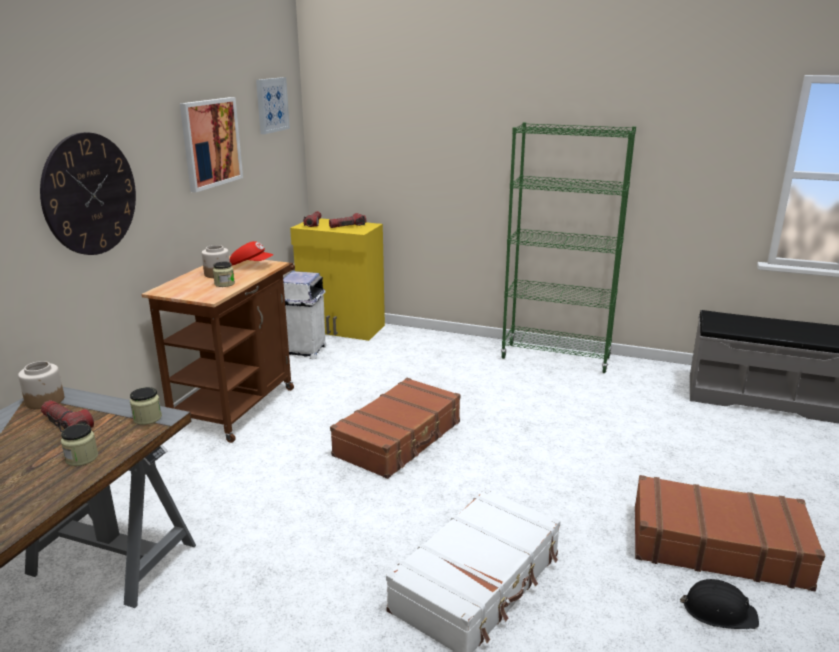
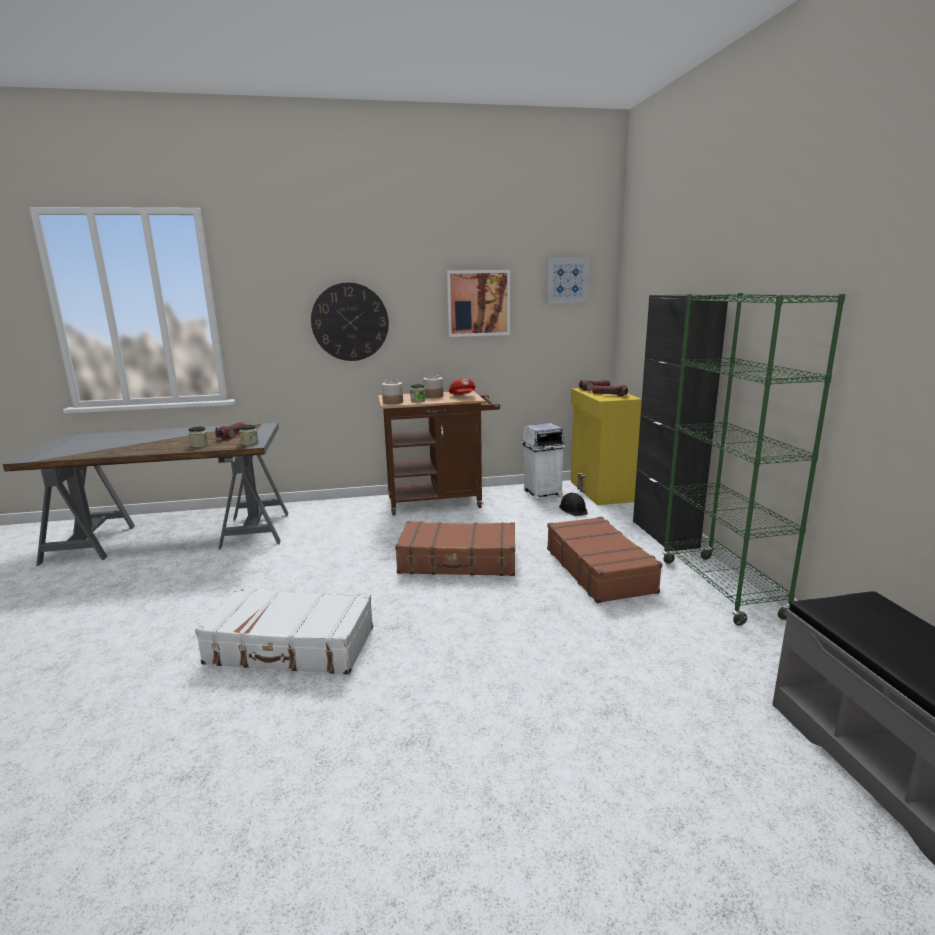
camera: 60 degrees right, 5 degrees down
(45, 400) = (258, 426): jar -> jar (393, 402)
(457, 340) = (664, 534): none -> black cabinet
(716, 545) = (437, 782): brown suitcase -> brown suitcase (599, 570)
(718, 611) = (316, 801): black hard hat -> black hard hat (573, 509)

